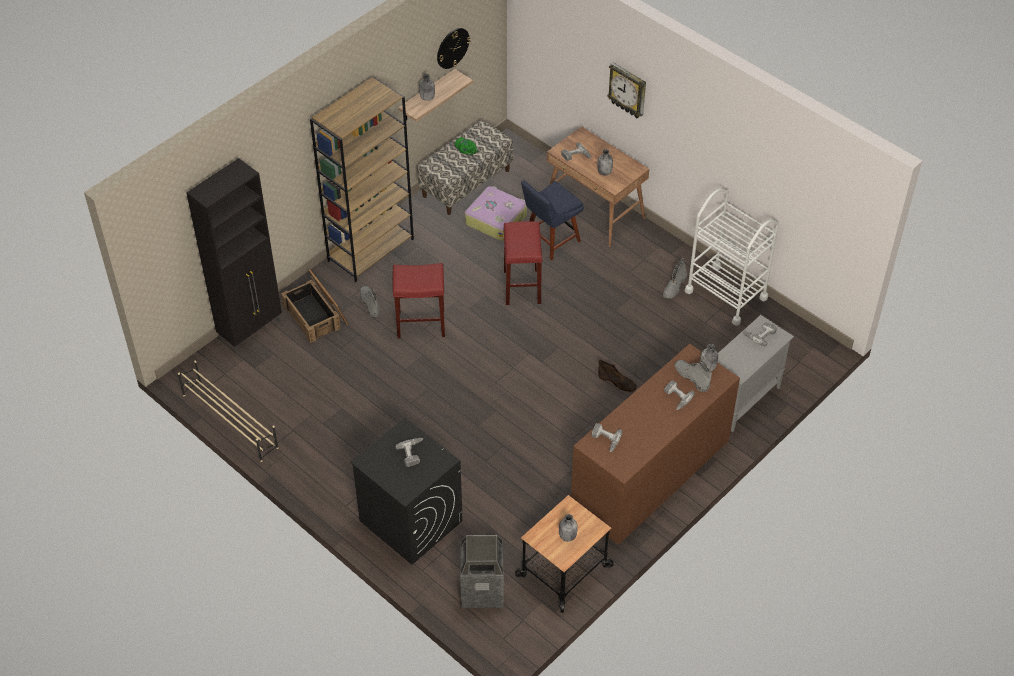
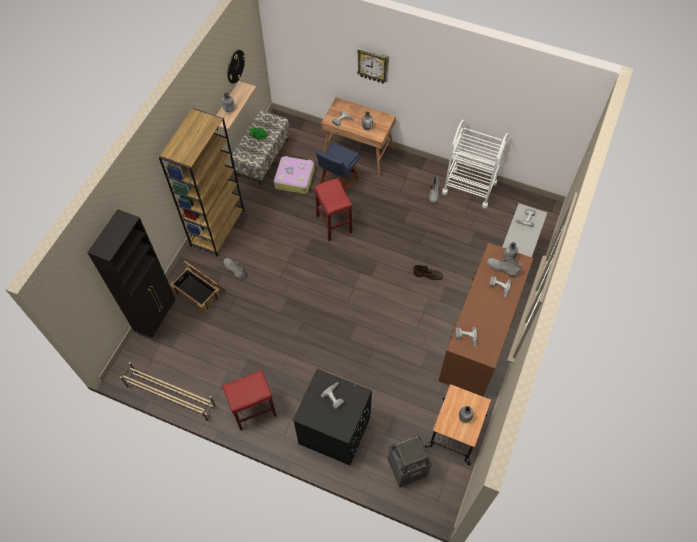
camera: 20 degrees left, 10 degrees up
(421, 323) = (277, 273): red stool -> red stool (254, 410)

